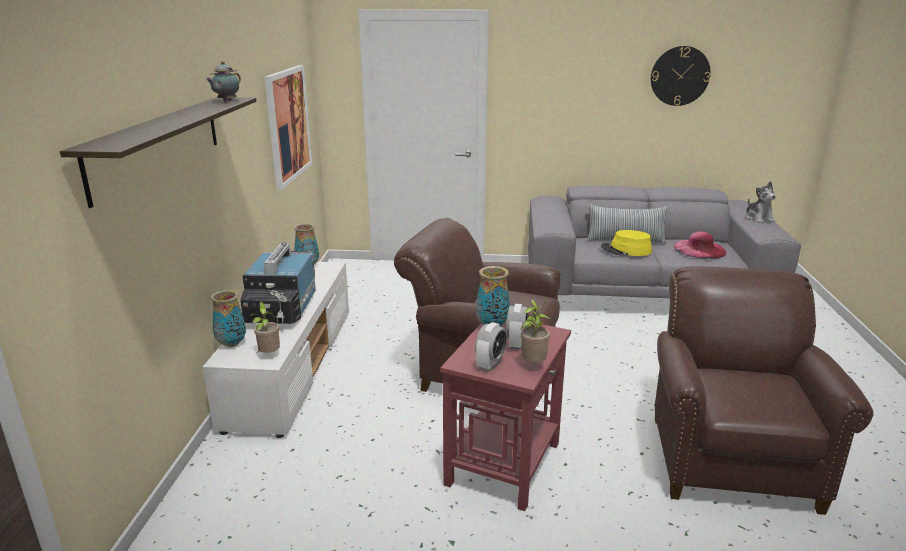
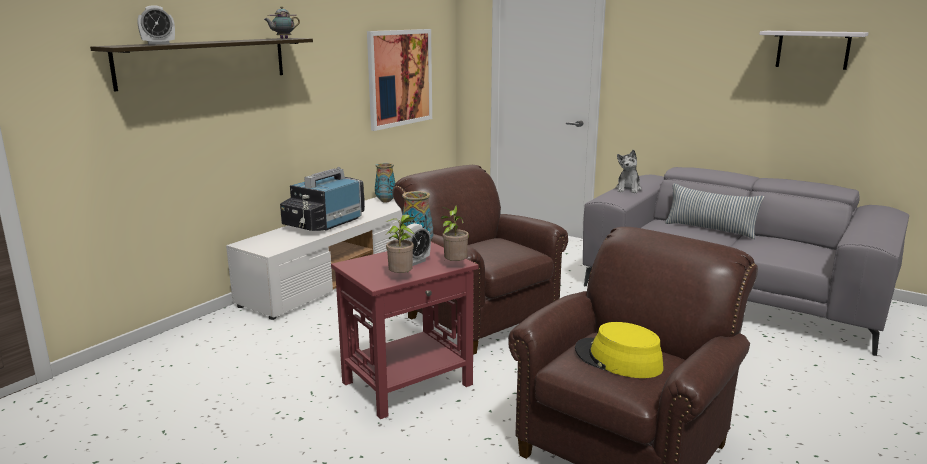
camera: 30 degrees right, 5 degrees down
(231, 344) = (262, 236): vase -> none
(268, 355) = (274, 247): potted plant -> potted plant (454, 265)
(490, 364) = (370, 270): alarm clock -> alarm clock (158, 44)
(626, 250) = (695, 236): yellow hat -> yellow hat (617, 359)
(680, 76) = (812, 49): wall clock -> white shelf
(699, 249) = (786, 249): pink hat -> none
(758, 218) = (877, 224): plush toy -> plush toy (628, 189)

